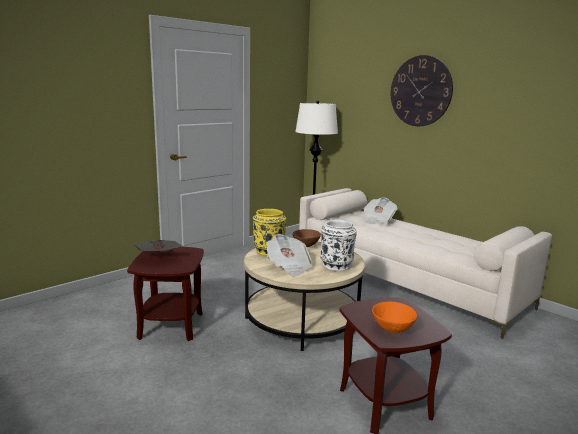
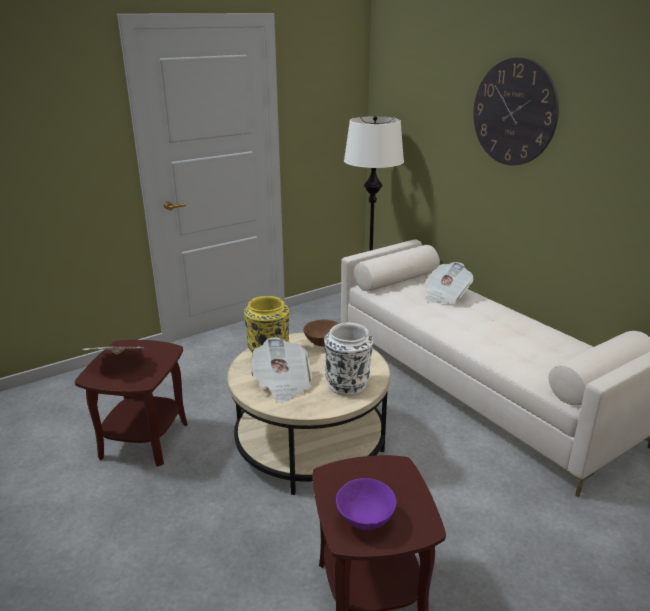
camera: 10 degrees right, 10 degrees up
(392, 330) = (364, 520): orange bowl -> purple bowl

